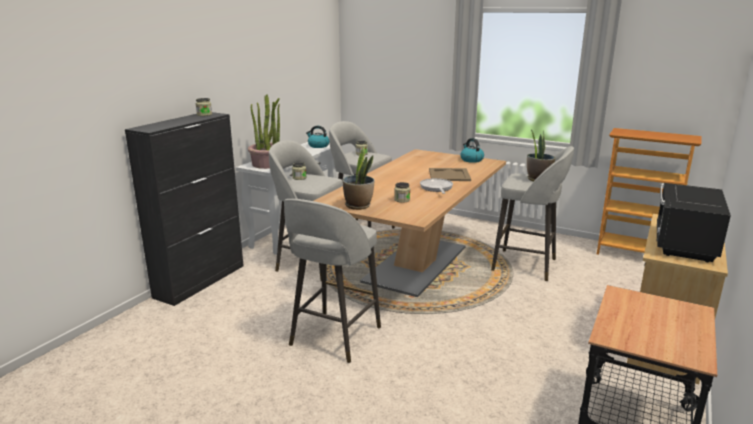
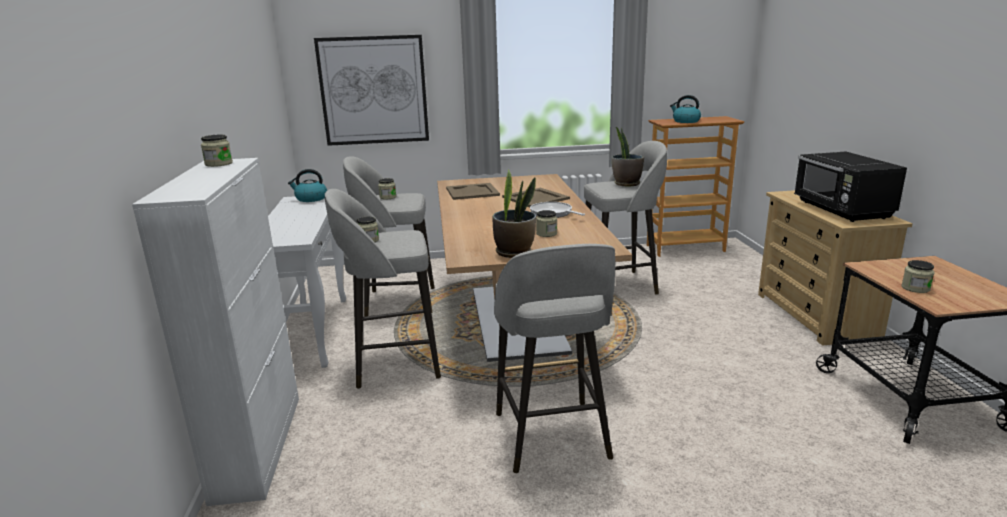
camera: 35 degrees left, 0 degrees up
(200, 281) = (259, 445): black cabinet -> white cabinet
(268, 164) = (287, 234): potted plant -> none
(394, 76) = (373, 90): none -> picture
(419, 161) = (472, 192): none -> beige tray
(471, 160) = (522, 179): kettle -> kettle (685, 121)
(620, 320) = (915, 288): none -> jar

